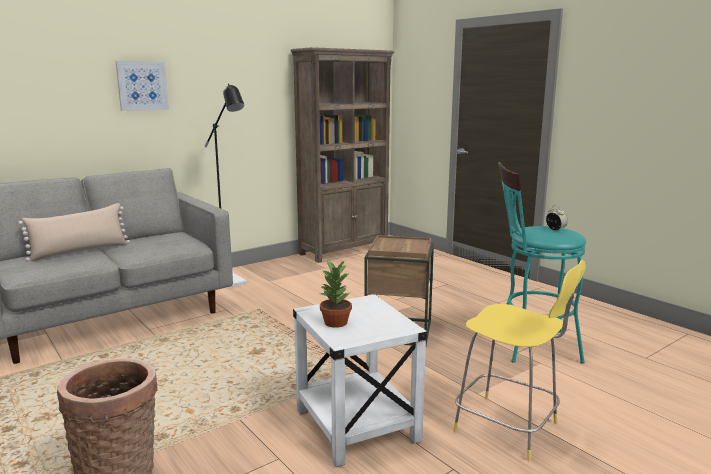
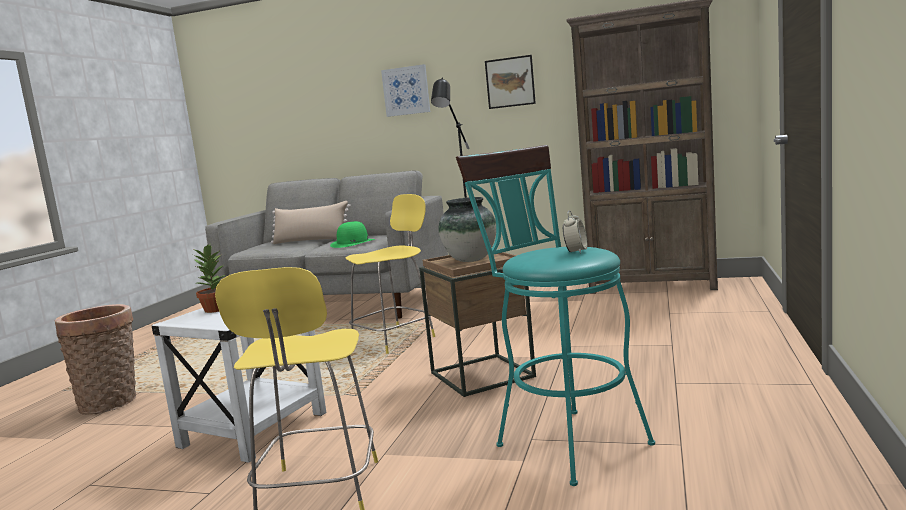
camera: 55 degrees right, 5 degrees down
(157, 247) = (353, 243): none -> green hat
(241, 89) = (510, 82): none -> picture
(263, 328) = (395, 339): none -> yellow stool
(399, 245) = (471, 260): none -> vase

